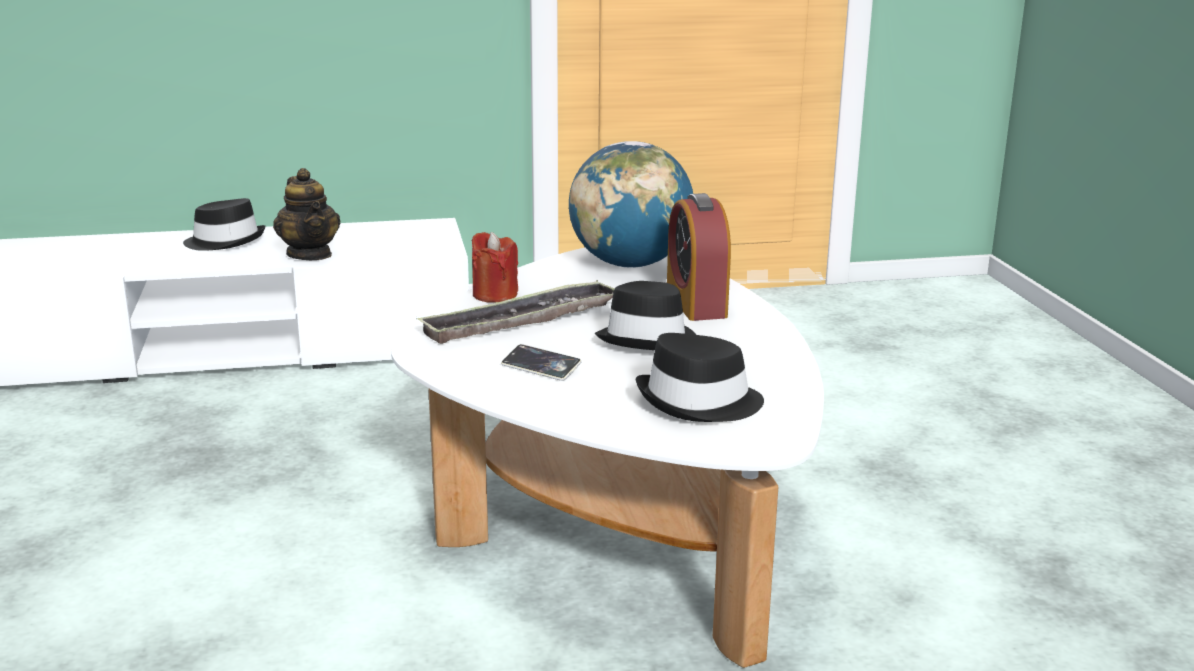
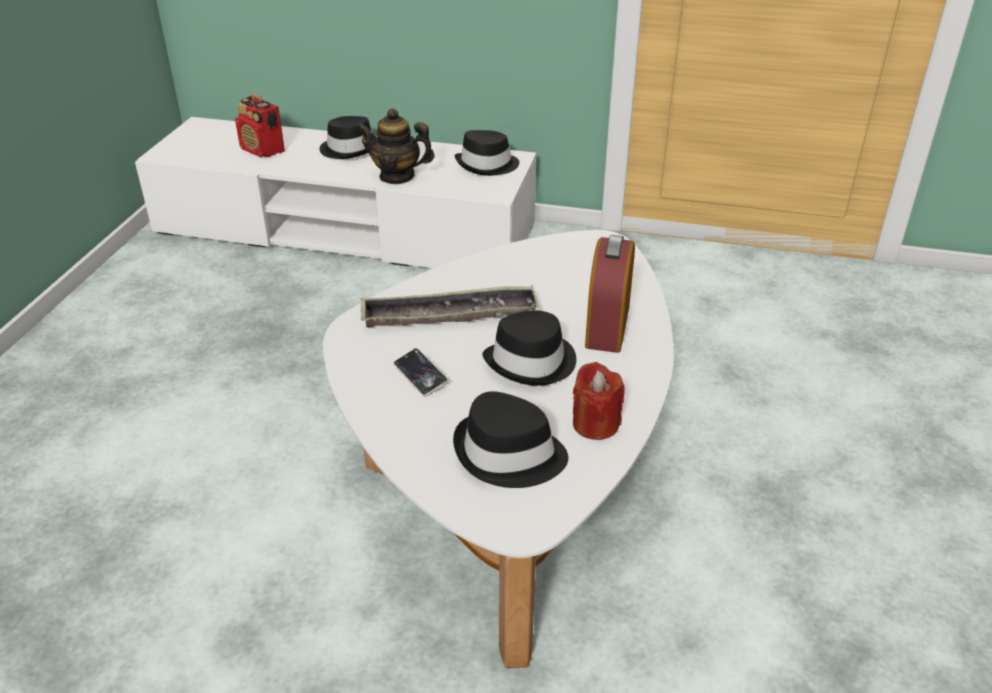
camera: 25 degrees right, 15 degrees up
(109, 256) = (263, 151): none -> radio
(310, 255) = (397, 176): teapot -> teapot turned 105 degrees clockwise
(410, 233) = (487, 165): none -> black hat
(495, 295) = (454, 276): red candle -> red candle (595, 424)
(630, 264) = (592, 262): globe -> none

